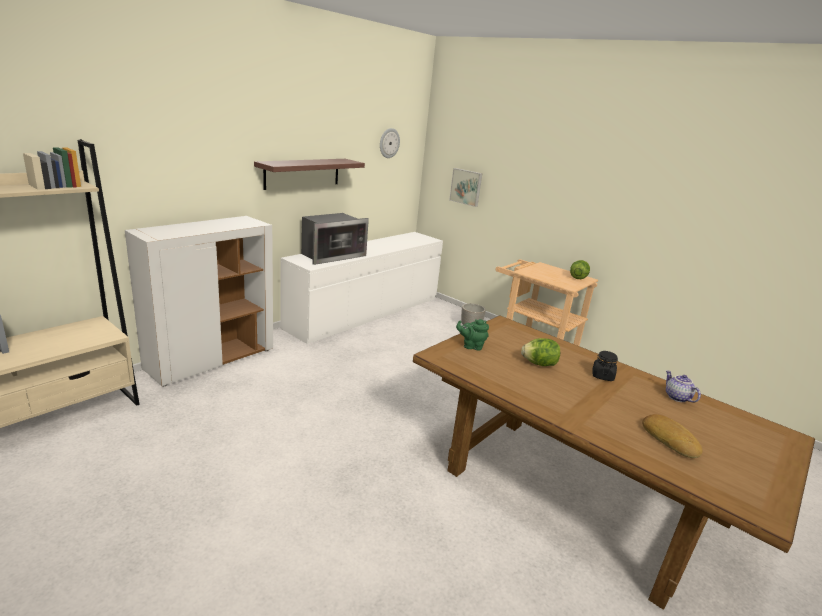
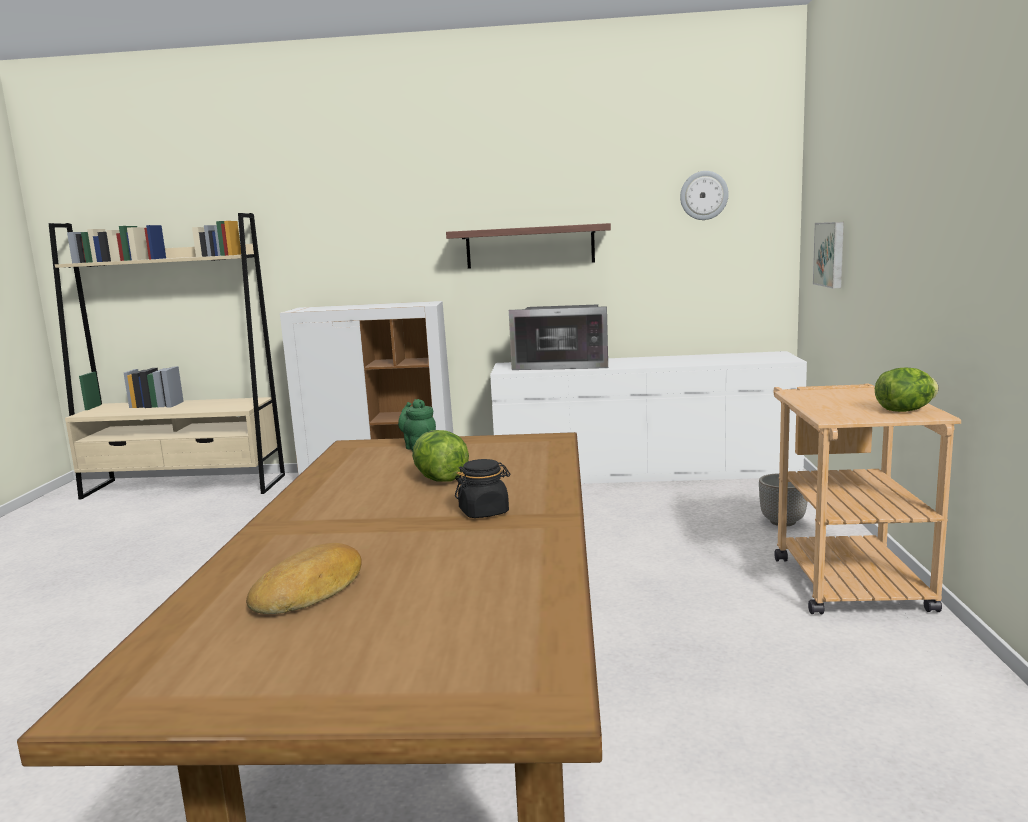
camera: 55 degrees right, 10 degrees down
(676, 397) = (513, 568): teapot -> none

